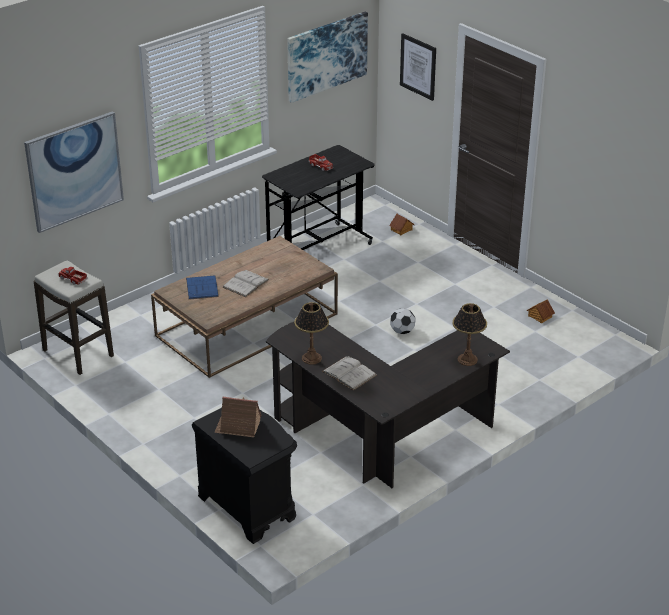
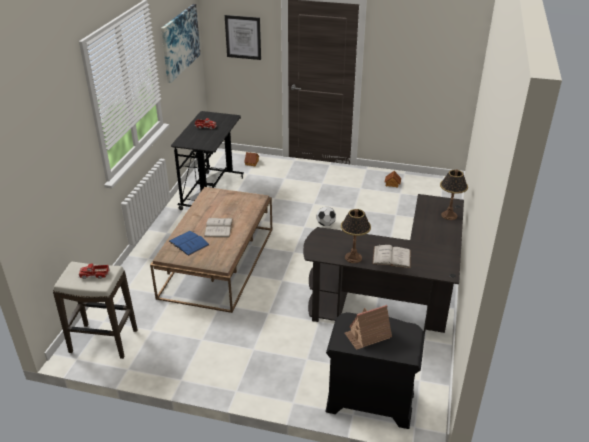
camera: 35 degrees left, 0 degrees up
(74, 171) = (56, 175): picture -> none

